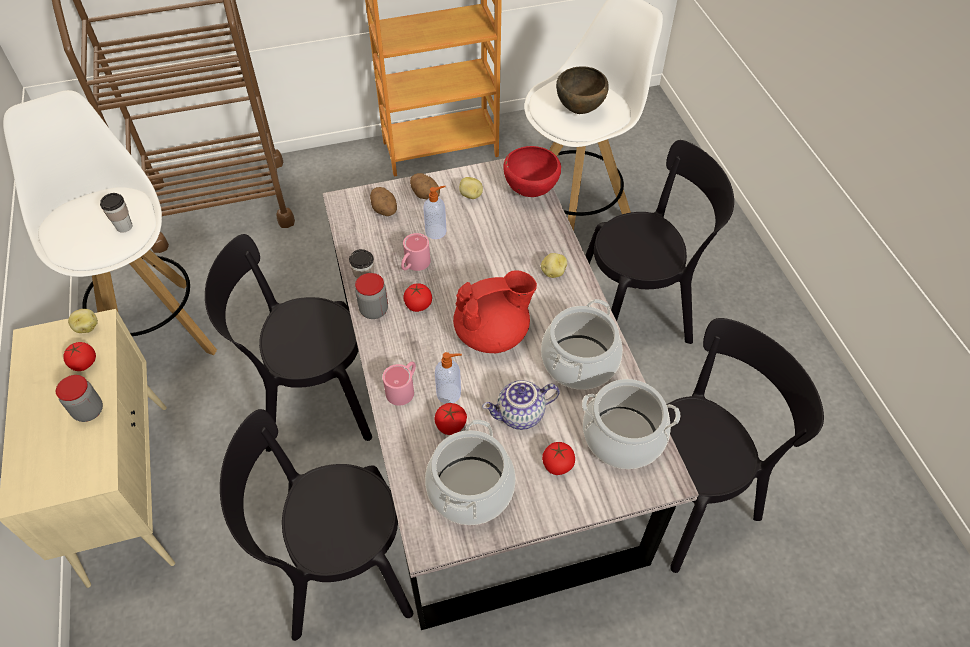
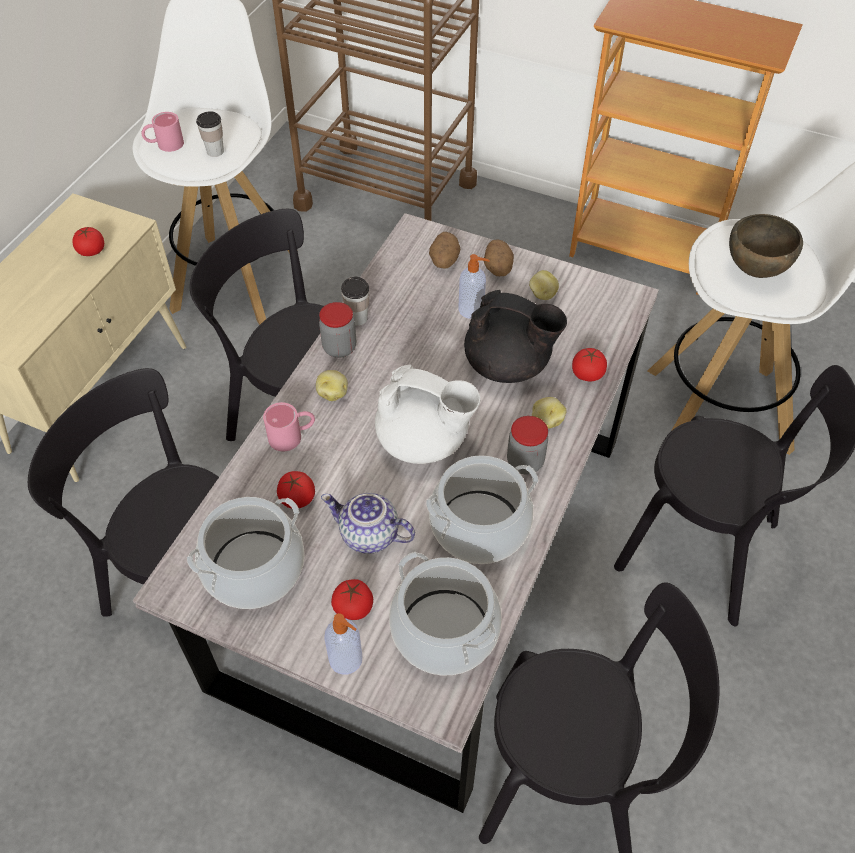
camera: 40 degrees right, 0 degrees up
(87, 327) = (121, 222): potato -> potato (333, 393)
(89, 411) = (58, 292): jar -> jar (525, 462)
(414, 265) = (418, 328): pink mug -> pink mug (164, 144)
(418, 305) = (383, 368): tomato -> tomato (587, 374)
(449, 393) = (326, 469): soap dispenser -> soap dispenser (347, 660)
(493, 333) = (424, 441): red teapot -> white teapot
(495, 252) = (508, 365): none -> black teapot
(530, 191) = (608, 325): red bowl -> none

